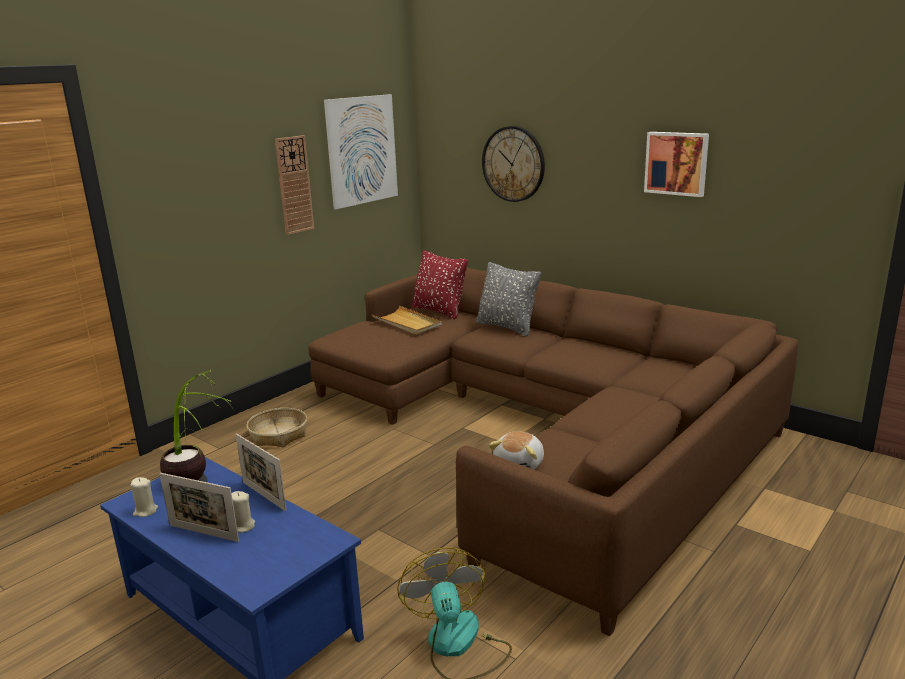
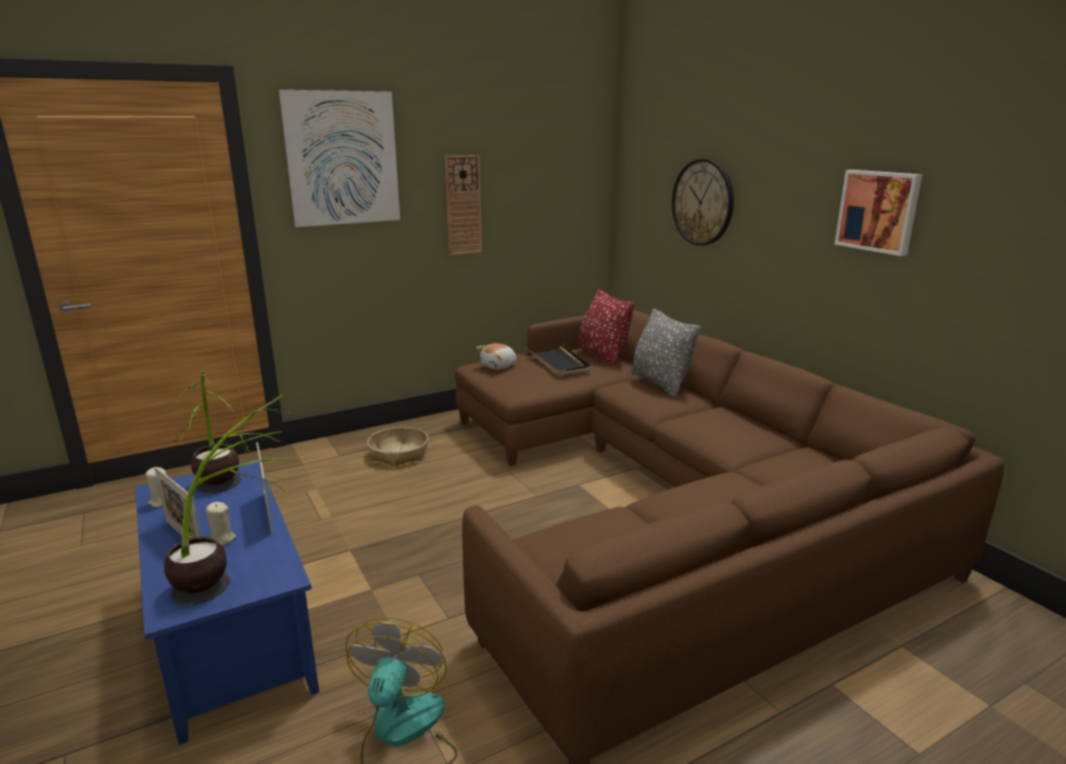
camera: 20 degrees right, 0 degrees up
(289, 550) = (236, 577): none -> potted plant
(362, 150) = (548, 177): picture -> picture (342, 159)
(407, 323) = (559, 362): beige tray -> black tray
(520, 464) = (550, 541): plush toy -> plush toy (499, 366)

